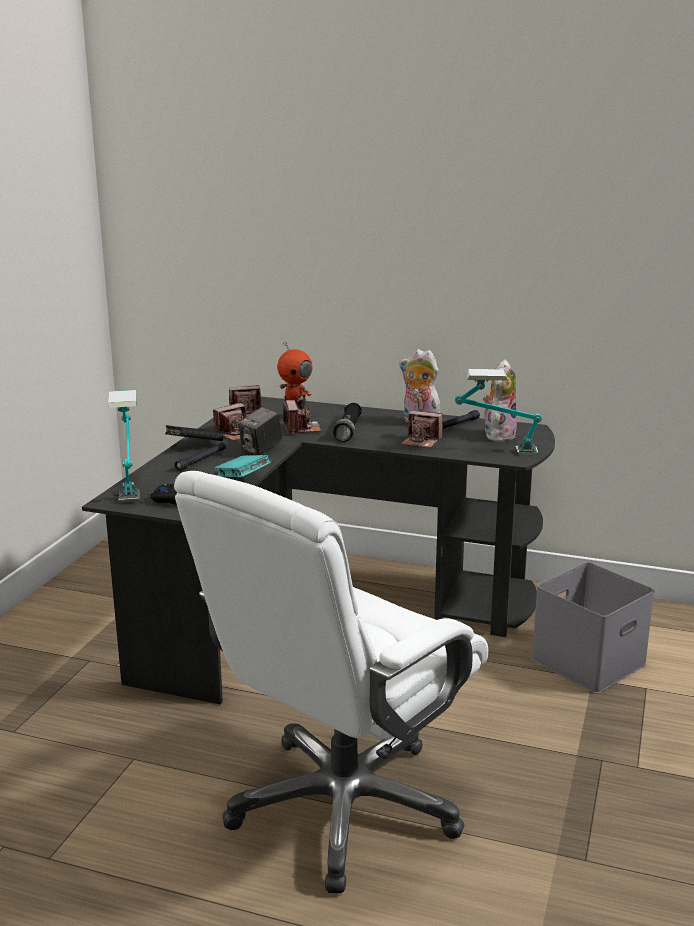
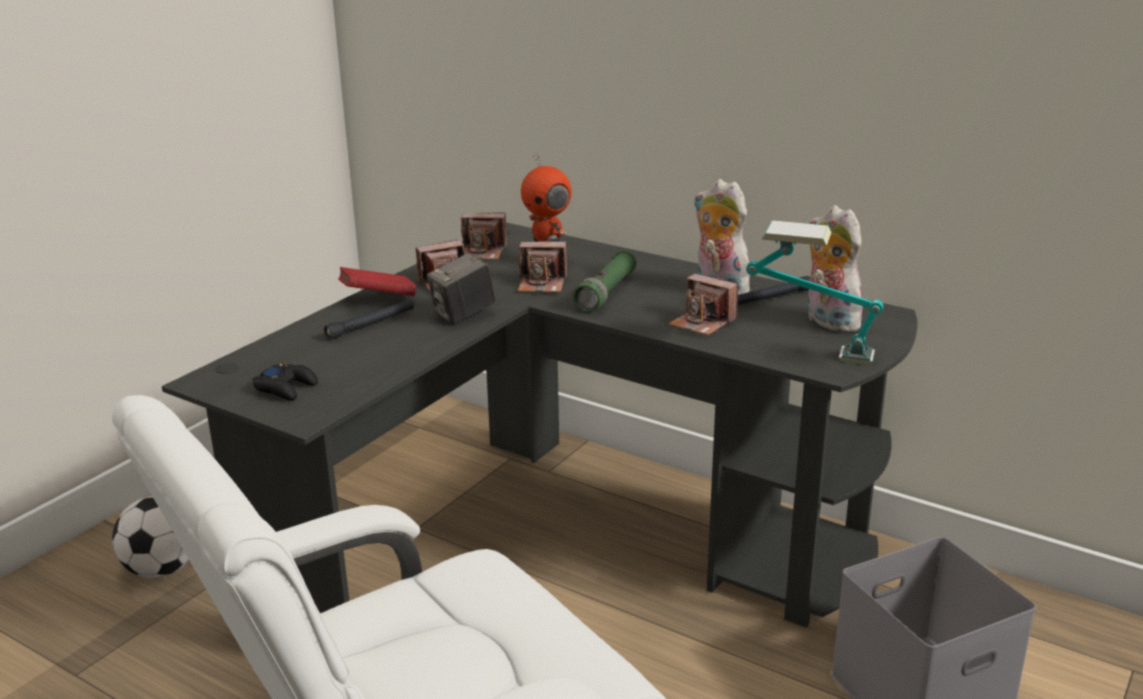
camera: 15 degrees right, 5 degrees up
(40, 662) = (162, 569): none -> football
(129, 485) = (246, 357): table lamp -> none
(194, 446) = (378, 299): black book -> red book
(243, 479) = (405, 363): turquoise book -> none
(301, 429) = (542, 284): camera -> camera turned 90 degrees clockwise
(348, 430) = (606, 293): black flashlight -> green flashlight
(498, 435) = (827, 321): plush toy -> plush toy turned 75 degrees counterclockwise

